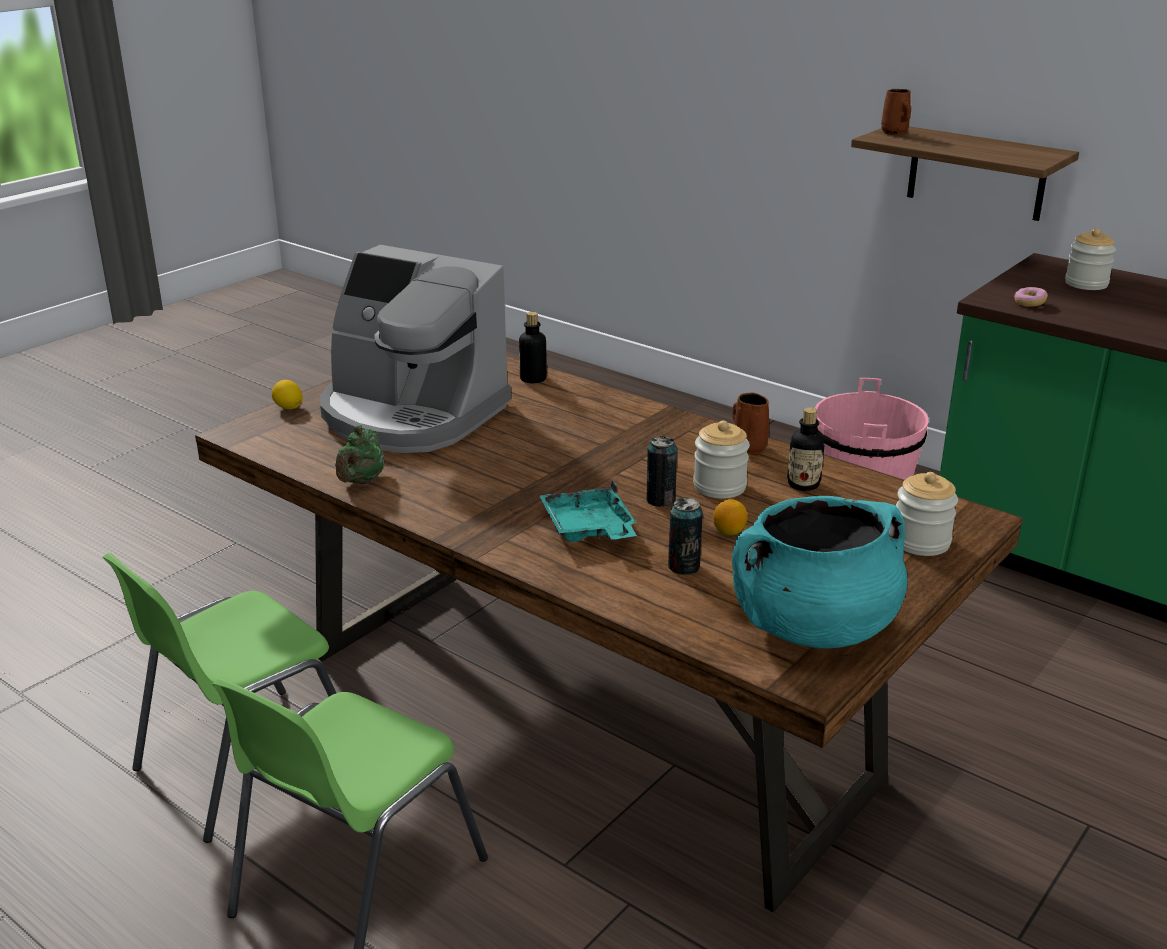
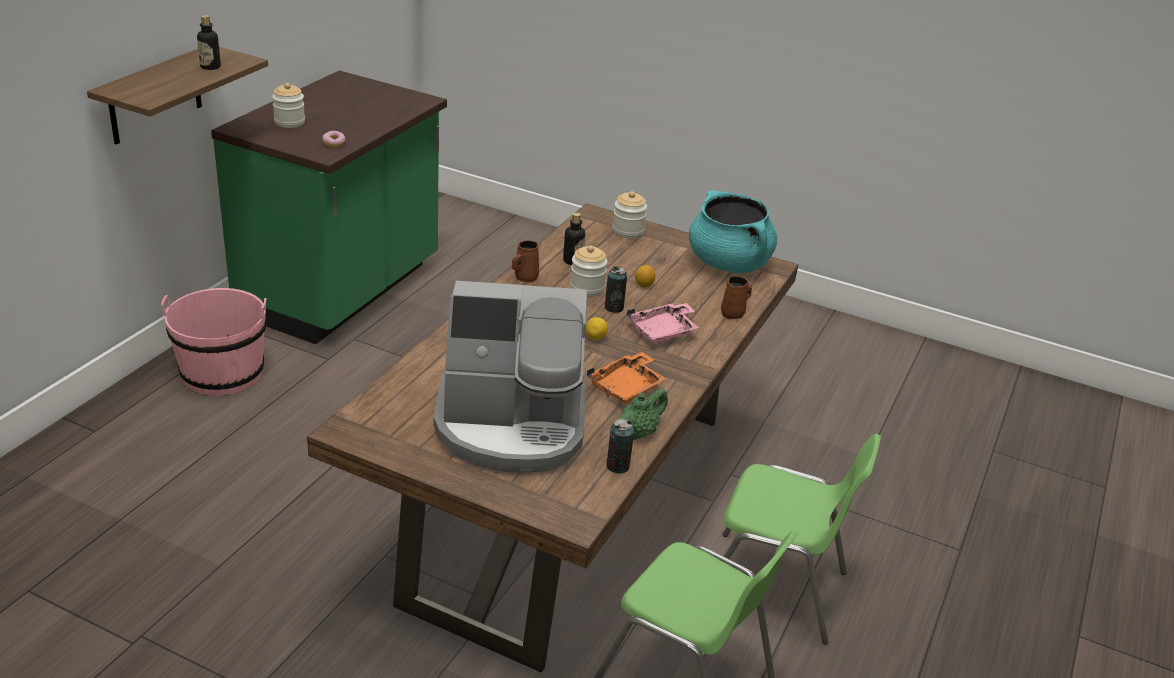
camera: 105 degrees left, 5 degrees up
(288, 408) = (515, 501): lemon -> lemon (595, 338)
(361, 481) = (638, 433): green teapot -> green teapot turned 45 degrees counterclockwise
(411, 415) = (511, 427): coffee machine -> coffee machine turned 75 degrees clockwise
(458, 486) = (627, 387): none -> orange tray
(533, 379) = (420, 372): bottle -> bottle (210, 67)
(589, 529) = (663, 331): turquoise tray -> pink tray
(683, 566) = (690, 299): can -> can (618, 466)
(895, 133) = (131, 92): brown mug -> brown mug (733, 313)

